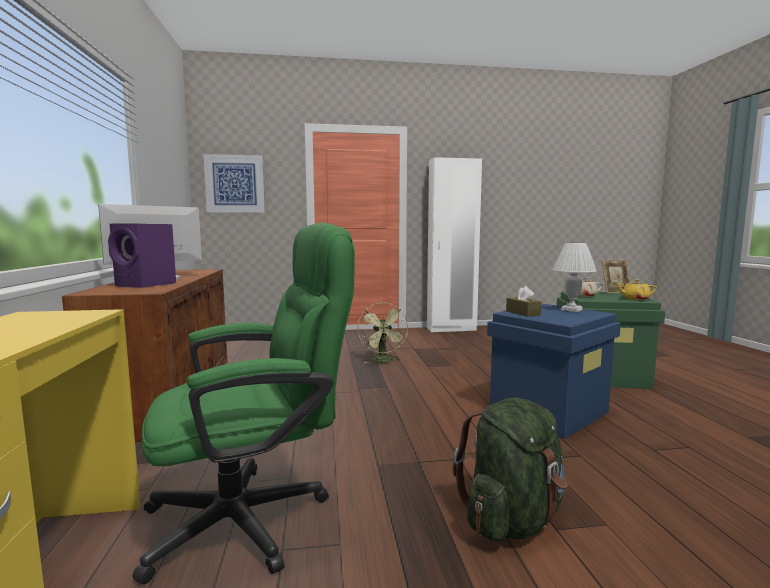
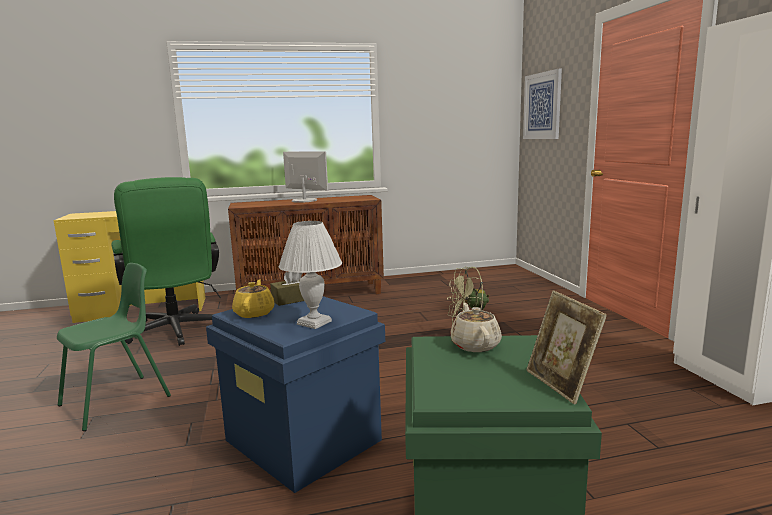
camera: 85 degrees right, 5 degrees up
(147, 285) = (269, 203): purple speaker -> none
(512, 519) = (117, 401): green backpack -> green chair
(635, 299) = (452, 388): yellow teapot -> yellow teapot (254, 313)

